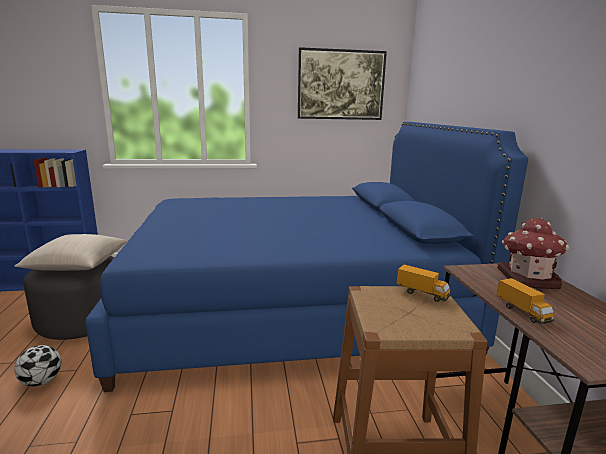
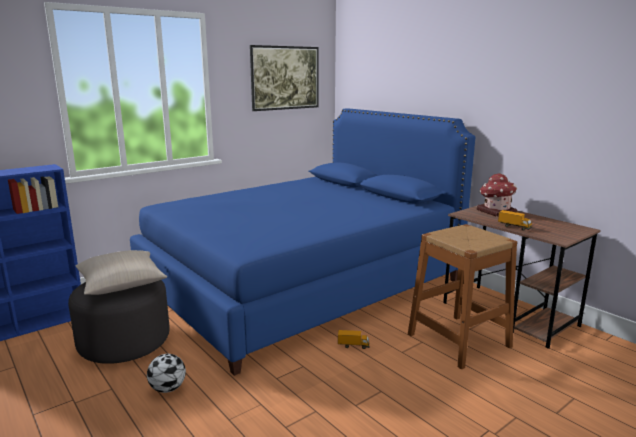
camera: 30 degrees left, 0 degrees up
(422, 294) = (463, 229): toy truck -> toy truck (353, 346)

